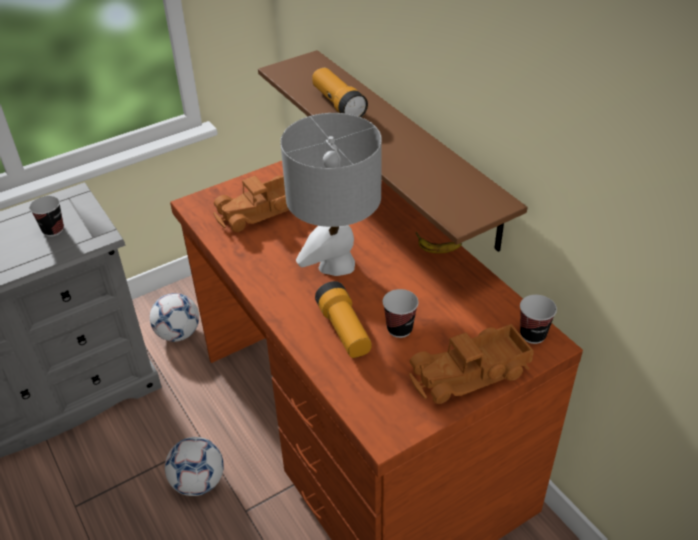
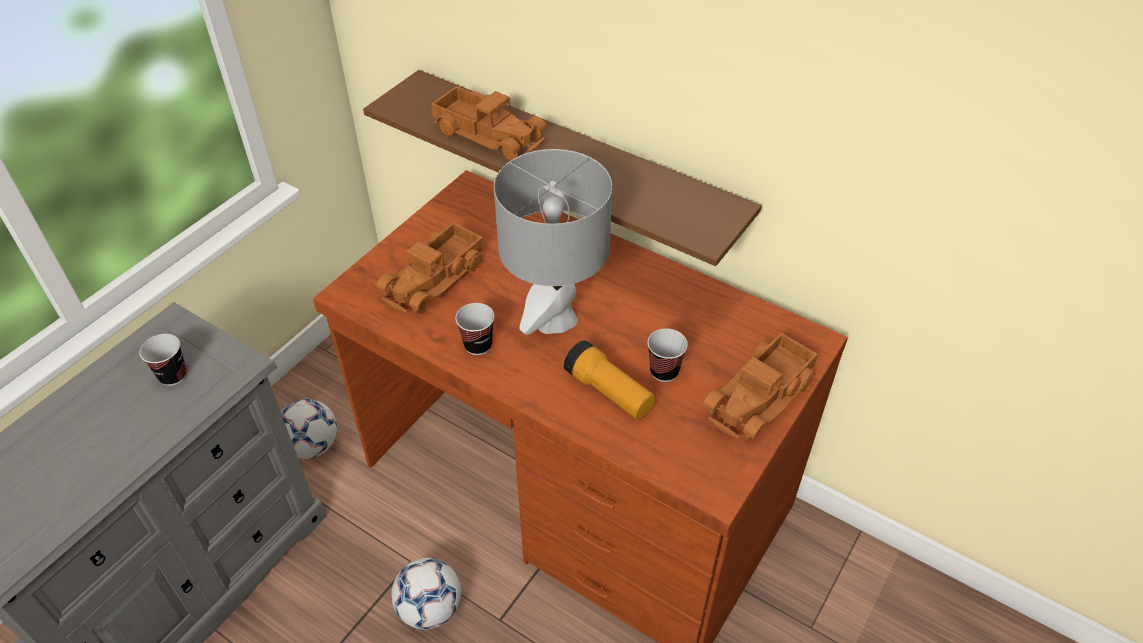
camera: 25 degrees left, 5 degrees up
(338, 104) = (490, 134): flashlight -> toy truck
(437, 251) = (651, 273): banana -> none
(533, 334) = (795, 336): cup -> cup (478, 345)

